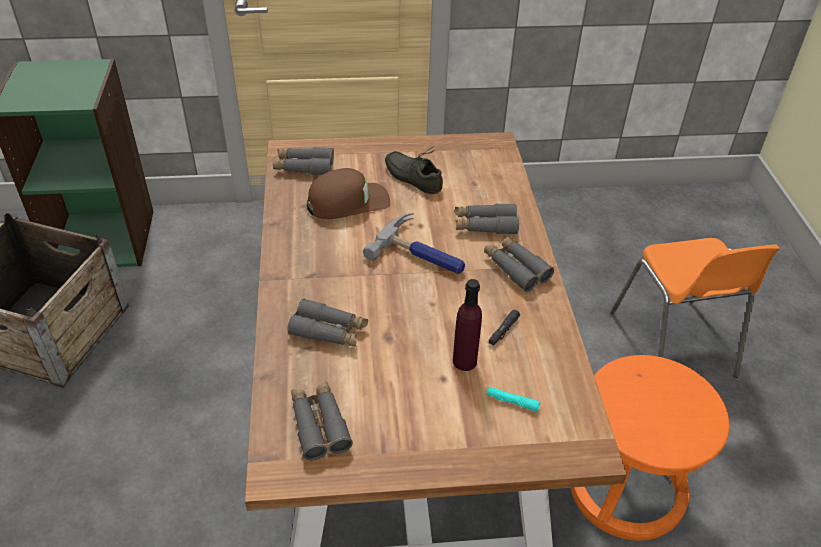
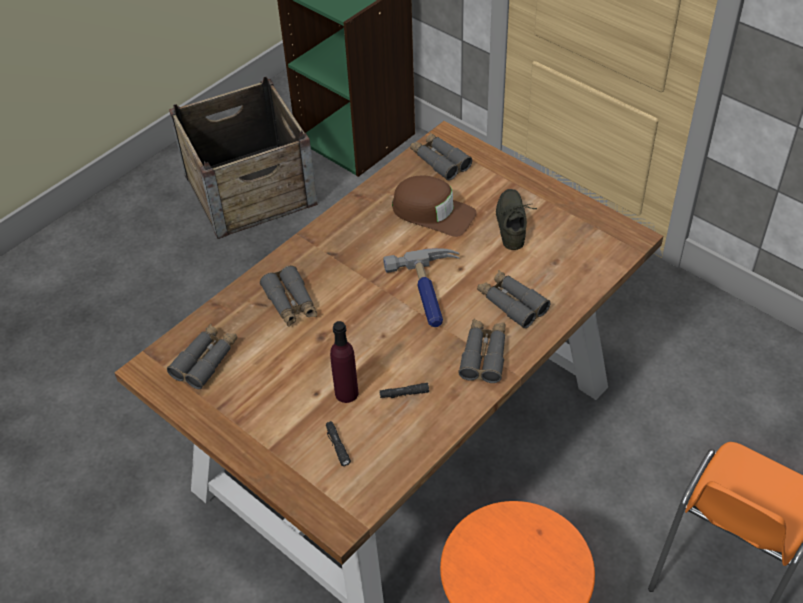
camera: 50 degrees right, 5 degrees up
(512, 402) = (337, 446): turquoise flashlight -> black flashlight

